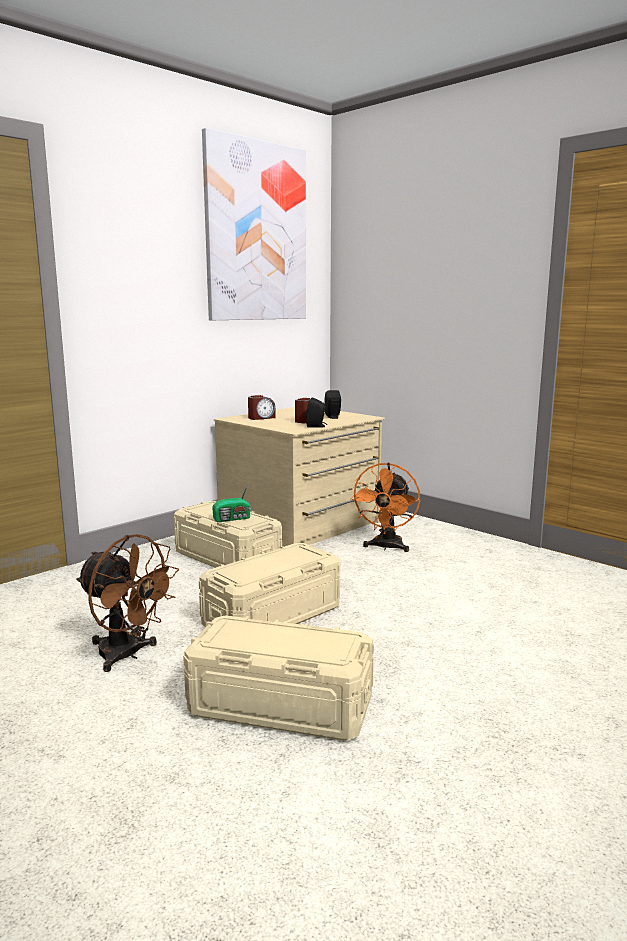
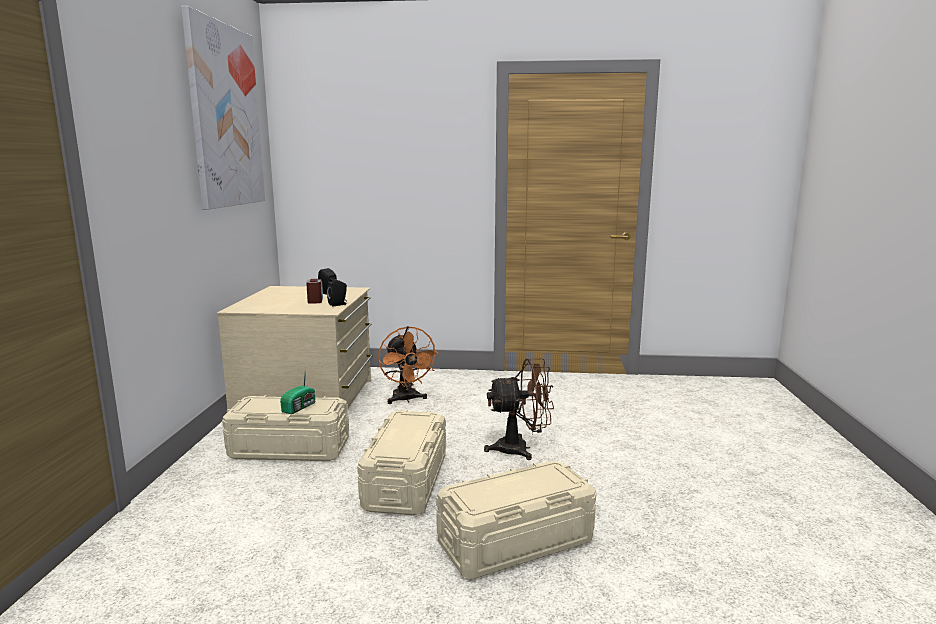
camera: 40 degrees left, 0 degrees up
(127, 655) = (338, 563): brown fan -> brown fan (520, 449)
(261, 418) = (265, 304): alarm clock -> none

